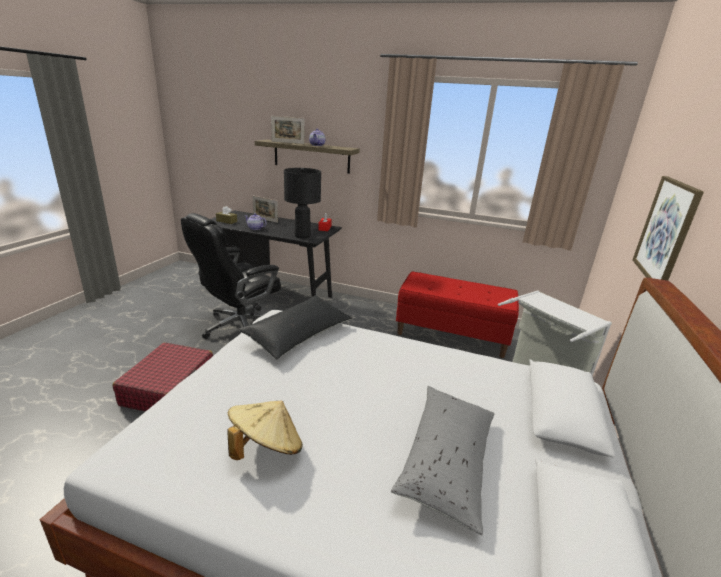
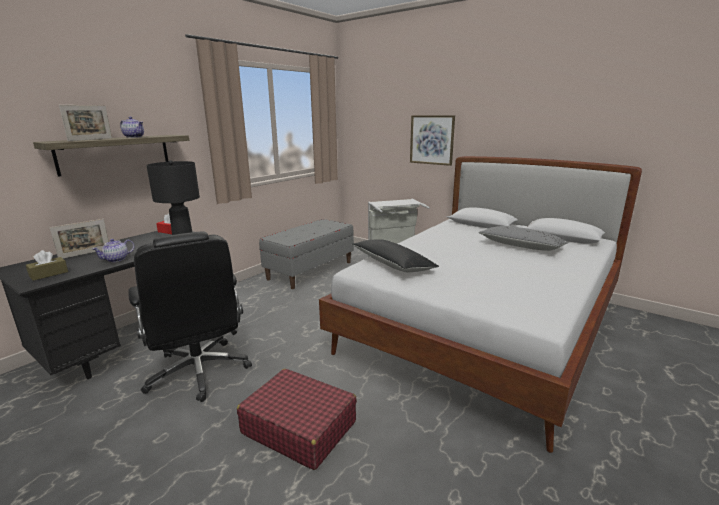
camera: 70 degrees left, 5 degrees down
(266, 448) = (523, 279): beige hat -> none
(452, 334) = (310, 270): red bench -> grey bench

